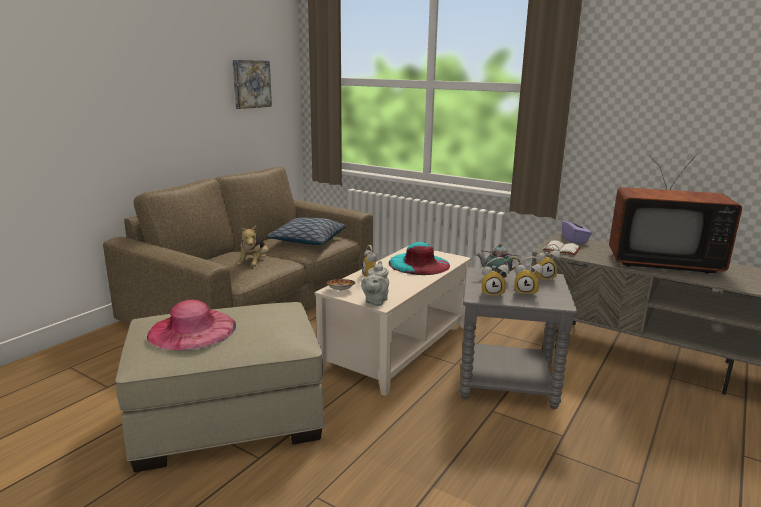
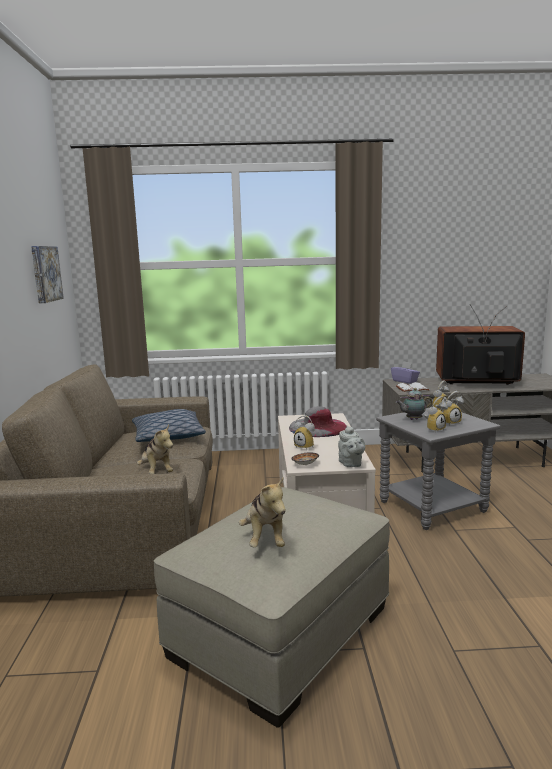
camera: 35 degrees left, 5 degrees down
(192, 329) = (265, 539): pink hat -> plush toy
(419, 264) = (318, 427): turquoise hat -> grey hat
(660, 262) = (478, 383): television -> television turned 150 degrees counterclockwise

